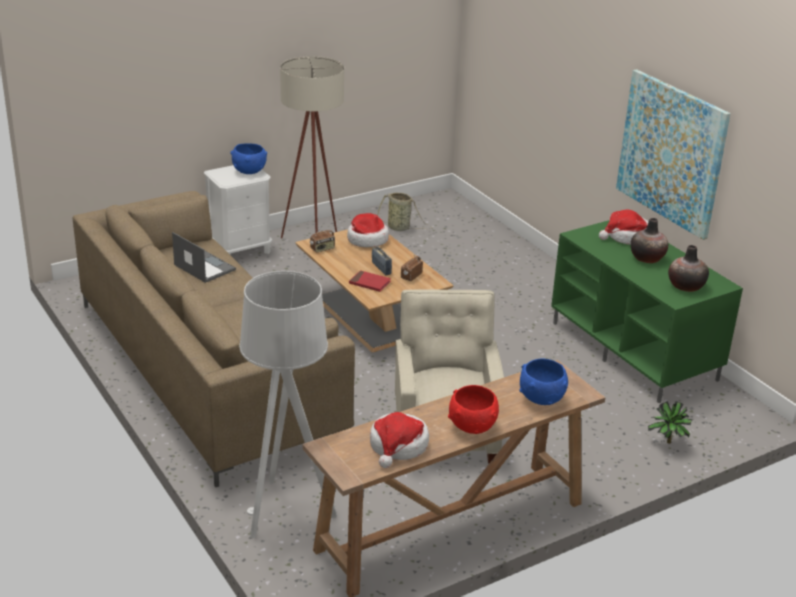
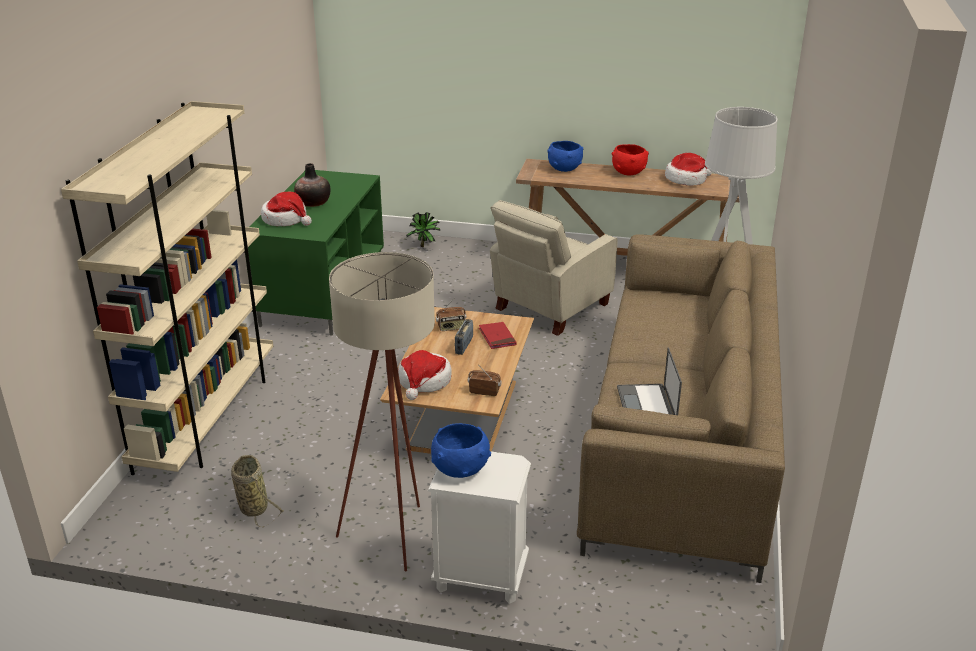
camera: 135 degrees left, 0 degrees up
(510, 248) = (207, 418): none -> beige bookcase
(671, 153) = (244, 130): picture -> none
(686, 286) = (337, 181): vase -> none

